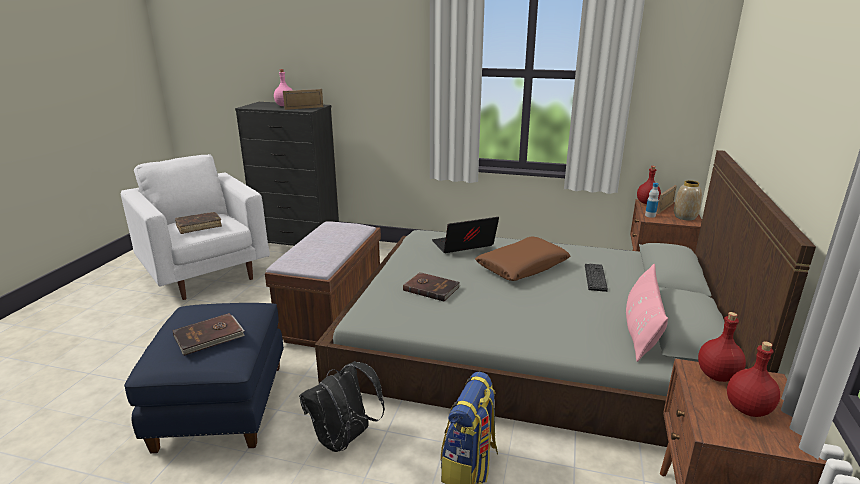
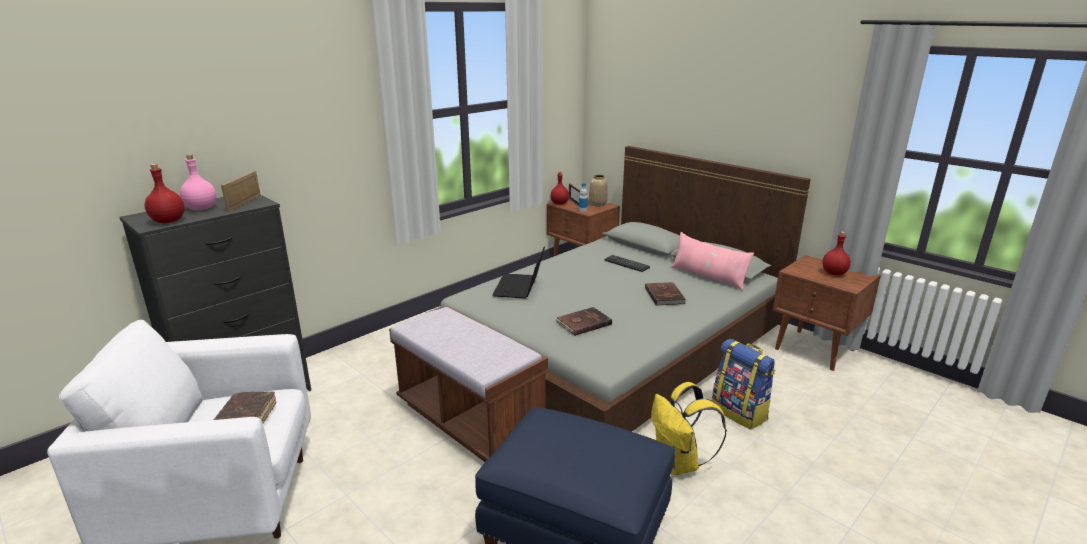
camera: 60 degrees left, 0 degrees up
(209, 336) = (604, 447): brown book -> brown book (665, 295)
(344, 440) = (679, 463): black backpack -> yellow backpack
(522, 267) = (584, 279): brown pillow -> none
(717, 375) = (801, 268): red bottle -> red bottle (168, 221)

